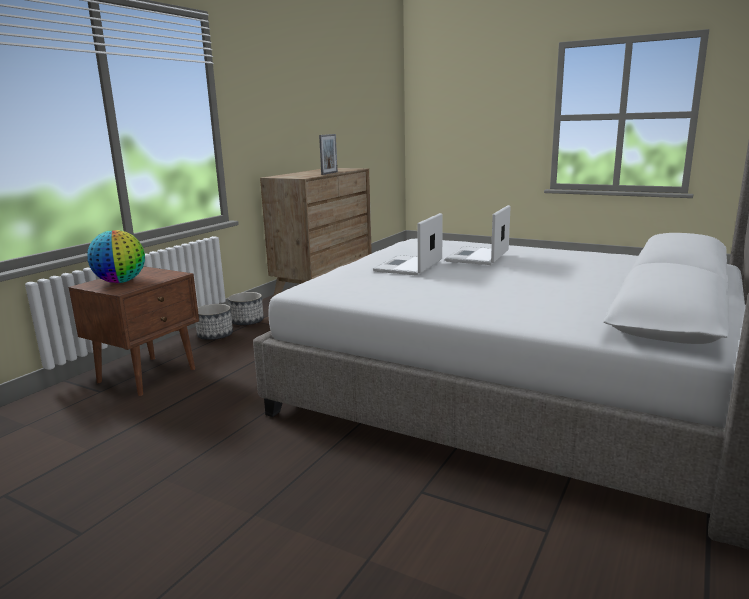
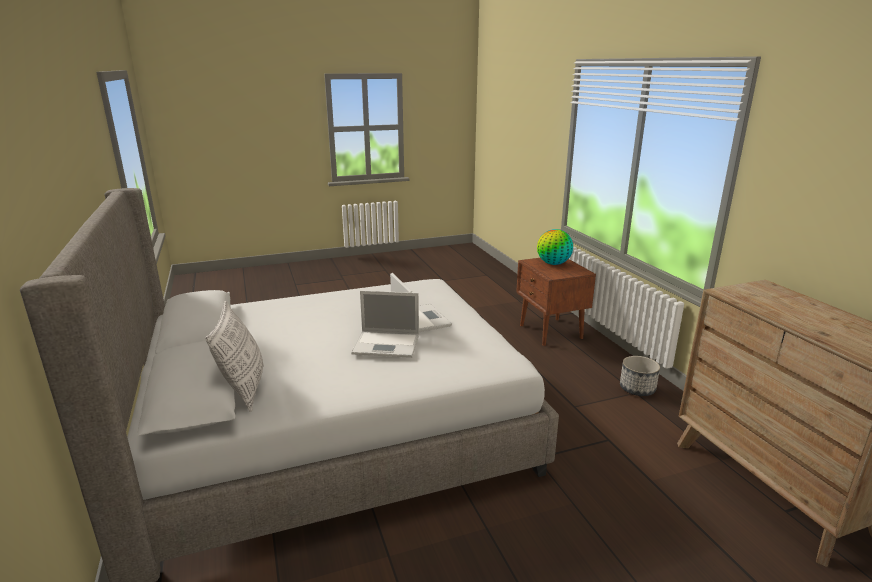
camera: 130 degrees right, 5 degrees up
(215, 336) = (610, 367): planter -> none
(329, 173) = (784, 319): picture frame -> none
(477, 257) = (388, 344): laptop -> laptop turned 120 degrees clockwise
(630, 267) = (244, 388): none -> pillow

